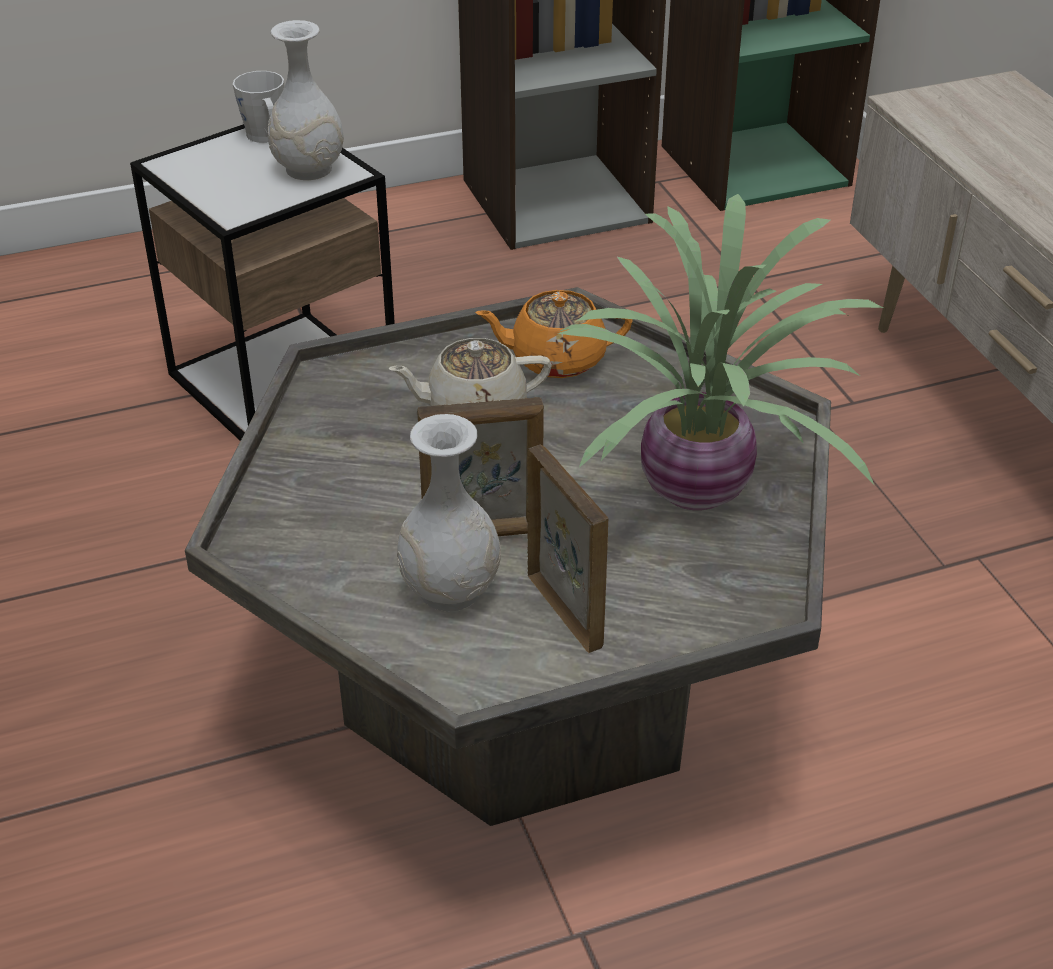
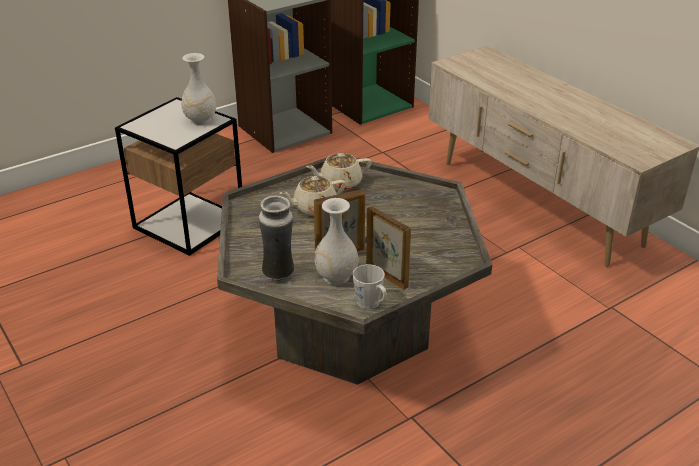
camera: 15 degrees left, 5 degrees down
(266, 137) = (174, 109): grey mug -> grey mug (371, 304)
(327, 560) = (279, 274): none -> vase
(555, 359) = (340, 183): orange teapot -> beige teapot
(697, 493) = (421, 225): potted plant -> none

